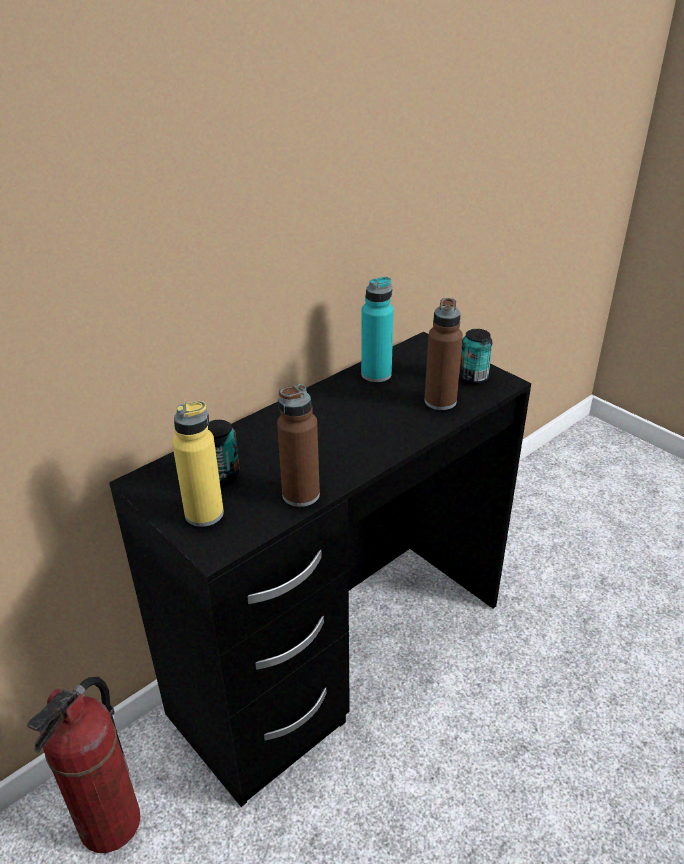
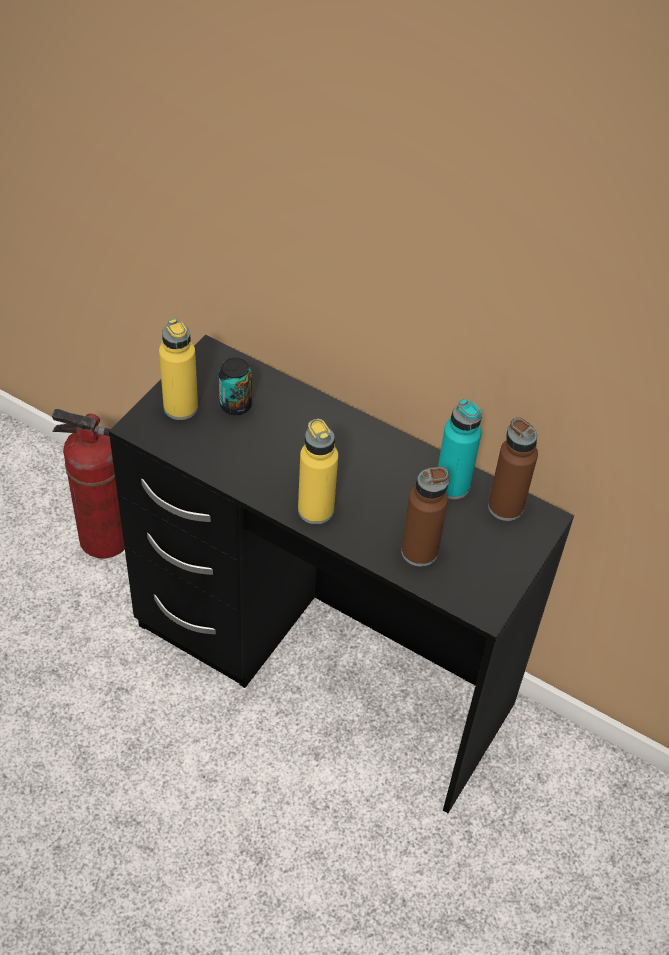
camera: 70 degrees right, 15 degrees up
(301, 494) = (224, 466): brown bottle -> brown bottle (505, 507)
(377, 447) = (315, 510): none -> yellow bottle
(473, 378) = (482, 577): can -> none

